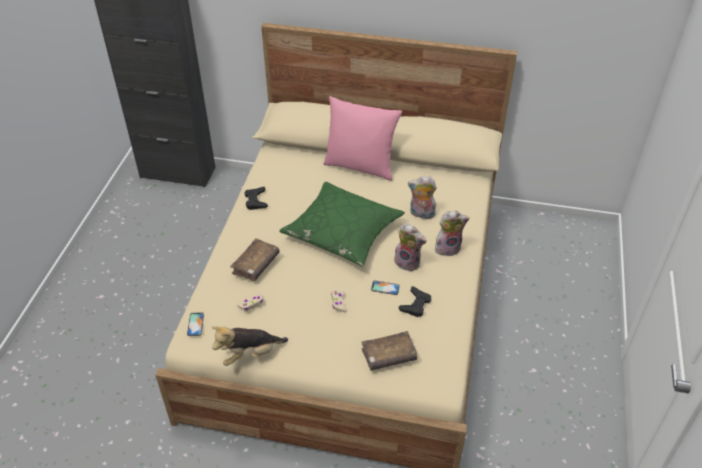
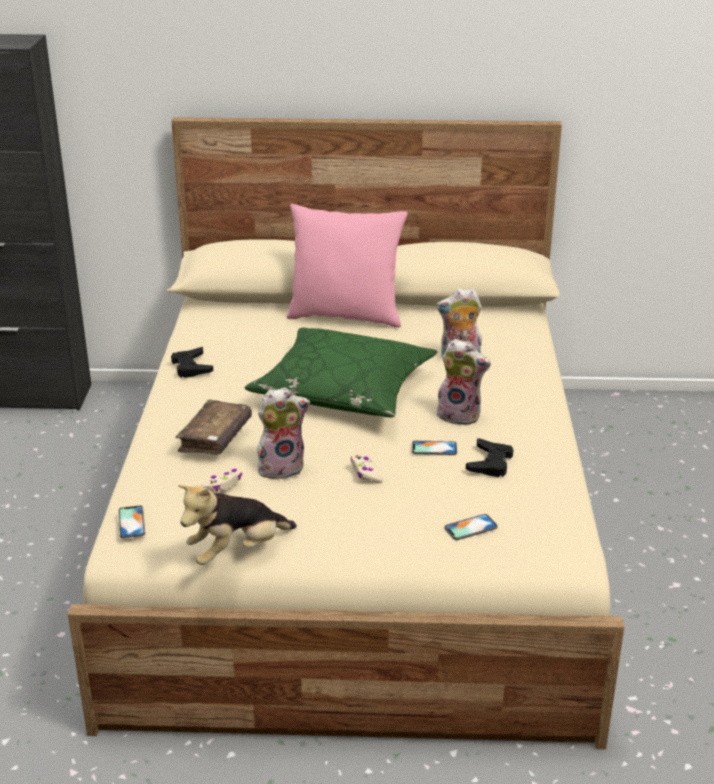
camera: 10 degrees left, 15 degrees down
(389, 356) = (470, 527): brown book -> phone
(448, 247) = (515, 393): plush toy -> plush toy (282, 467)

